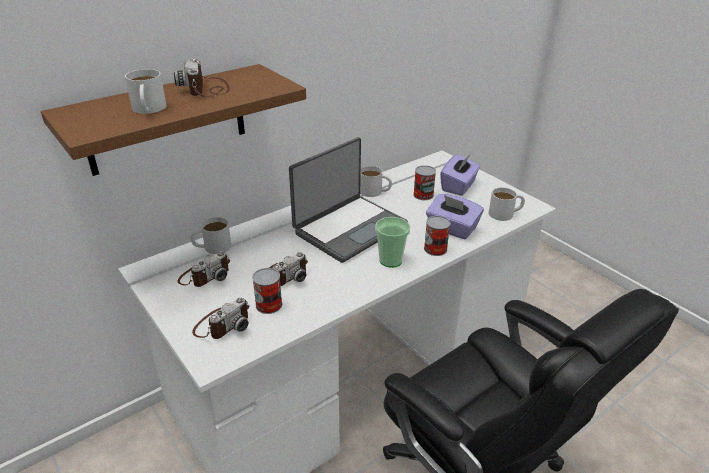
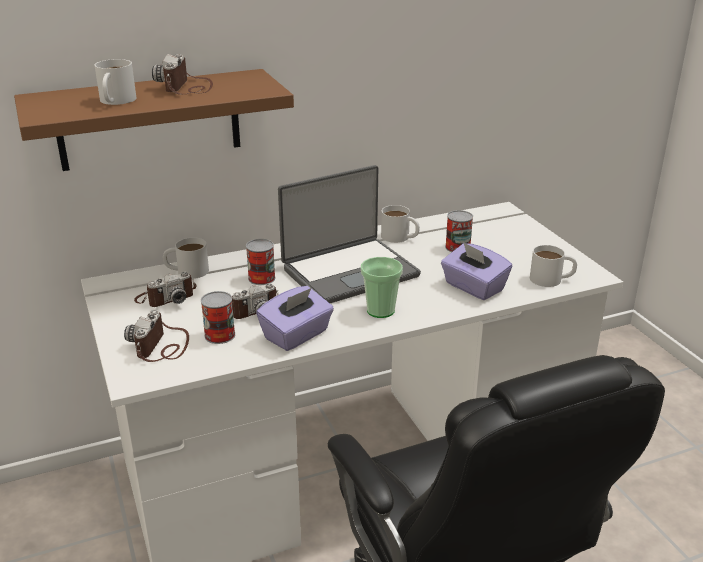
camera: 15 degrees right, 5 degrees down
(222, 324) = (161, 346): camera -> camera turned 135 degrees clockwise
(435, 249) = (441, 306): can -> can (261, 278)
(459, 186) = (508, 243): purple tissue box -> purple tissue box (297, 335)

